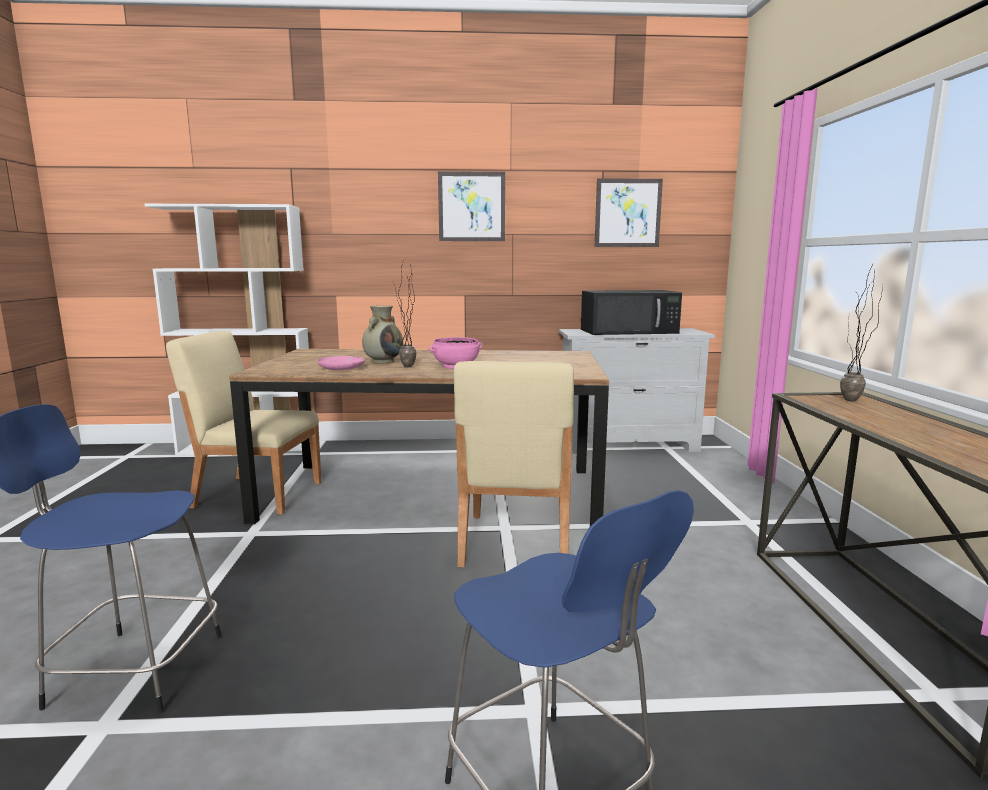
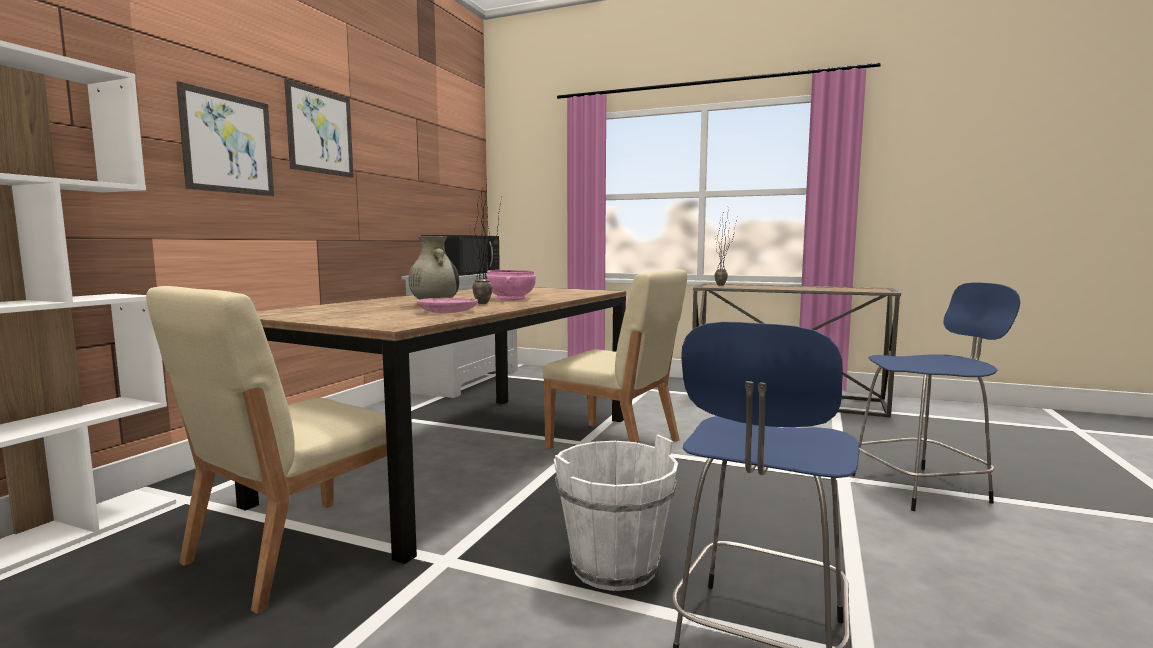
camera: 65 degrees left, 5 degrees down
(250, 590) = (614, 566): none -> white bucket
(628, 213) = (435, 163): picture -> picture (228, 143)

